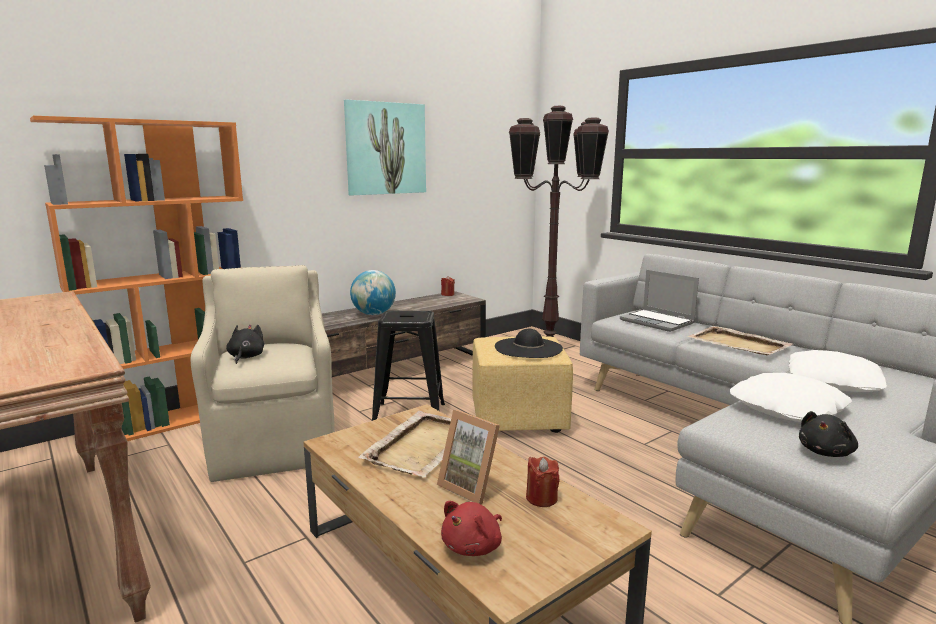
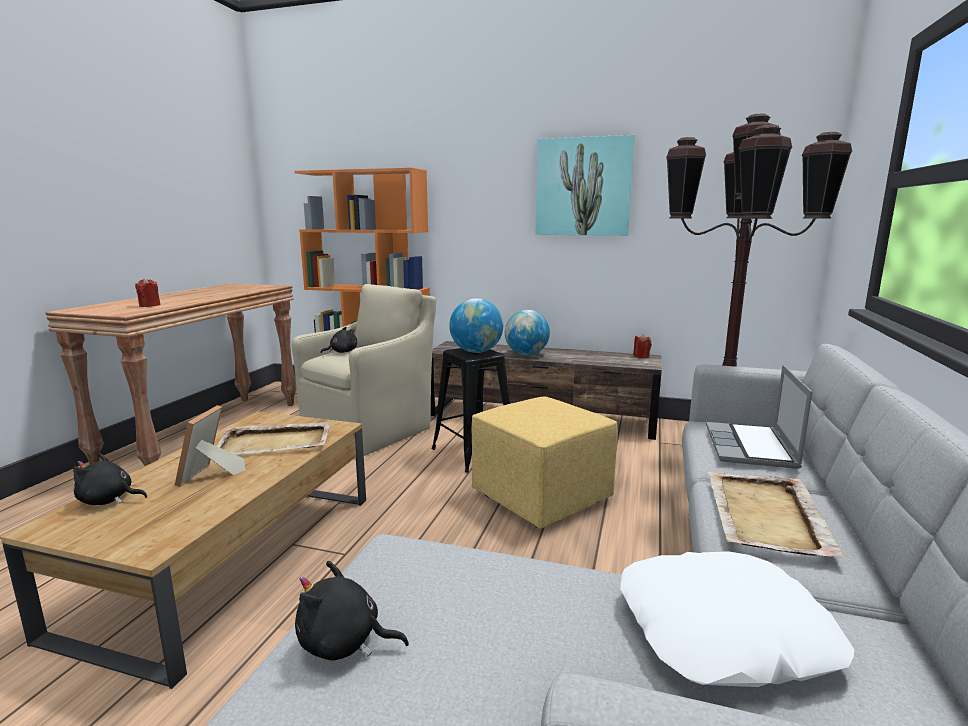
camera: 55 degrees right, 0 degrees up
(408, 315) = (476, 352): none -> globe
(474, 546) = (109, 500): red plush toy -> black plush toy
(528, 348) = (543, 417): black hat -> none
(541, 498) = (198, 506): red candle -> red candle (149, 305)
(788, 408) = (508, 594): white pillow -> none

